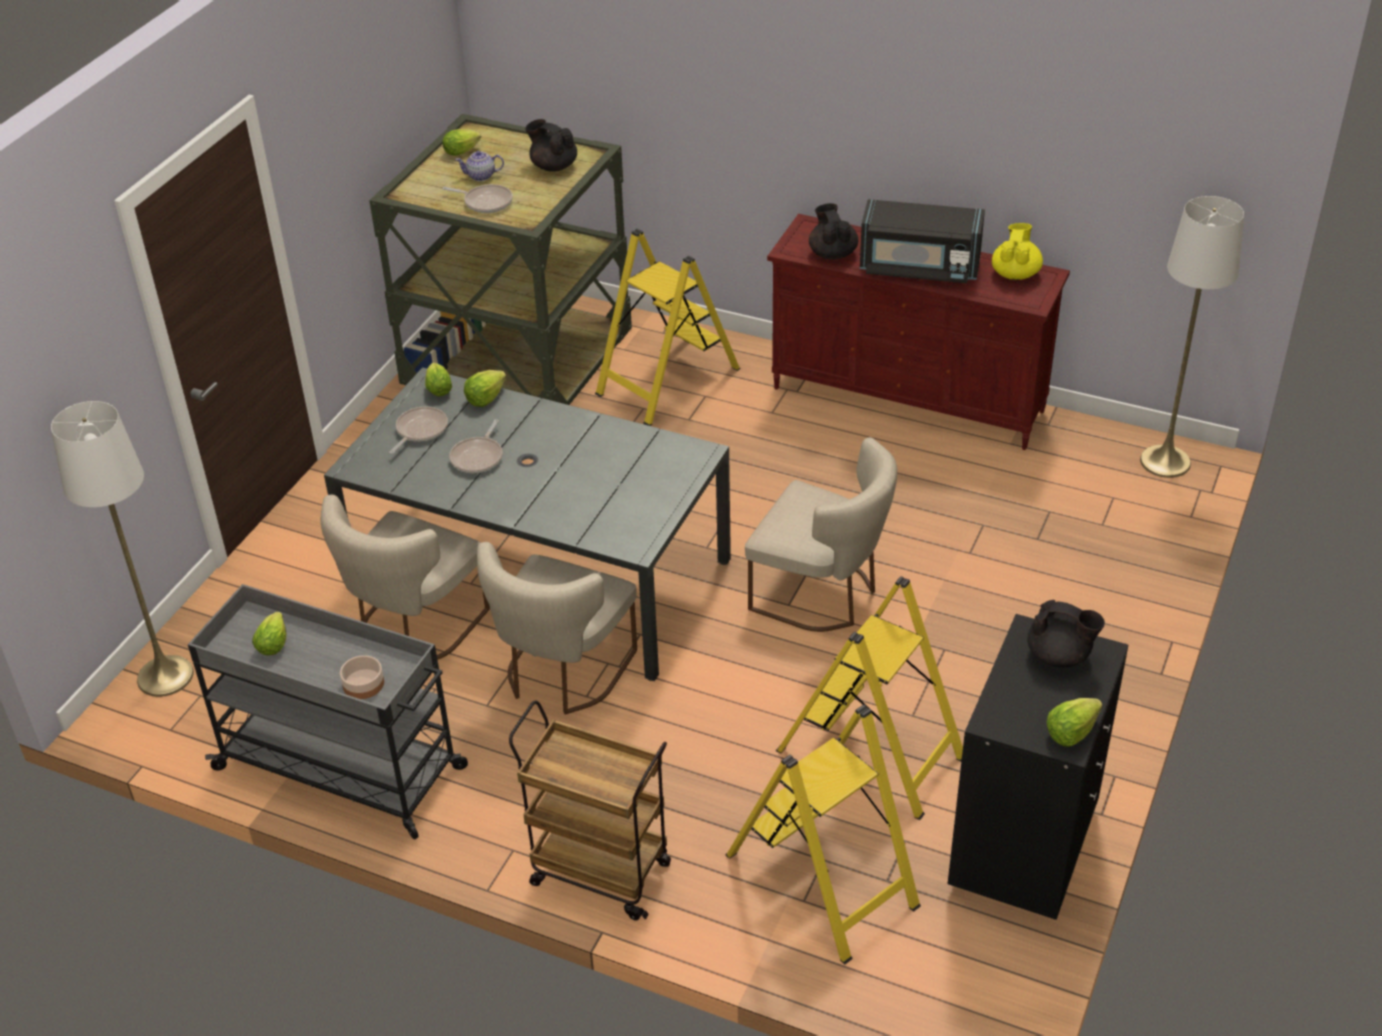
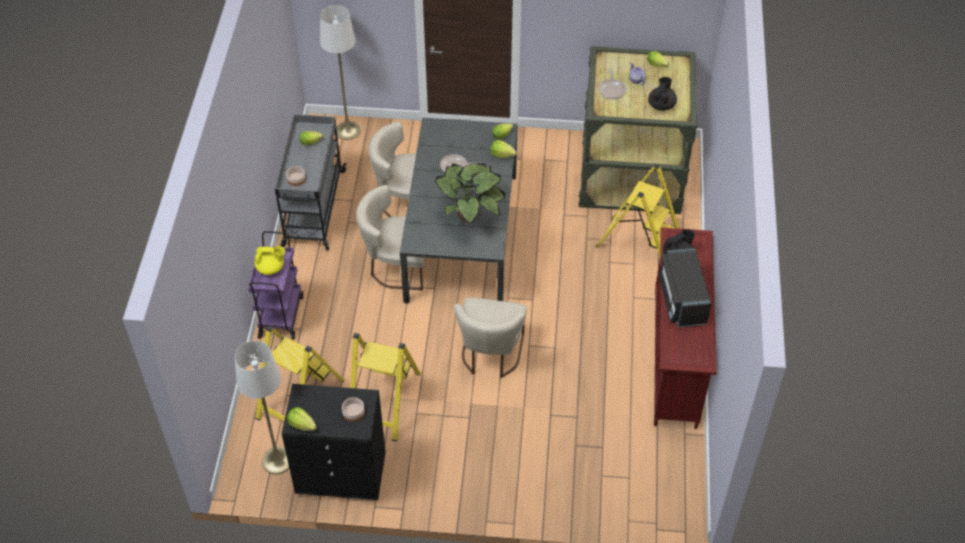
camera: 70 degrees right, 10 degrees up
(420, 430) = (467, 139): frying pan -> none
(599, 873) = (281, 316): brown cart -> purple cart
(609, 464) = (469, 216): none -> potted plant
(1015, 273) = (698, 346): yellow teapot -> yellow teapot (271, 268)
(1059, 656) = (353, 412): black teapot -> bowl
(1165, 461) = (676, 501): white floor lamp -> white floor lamp (277, 460)

